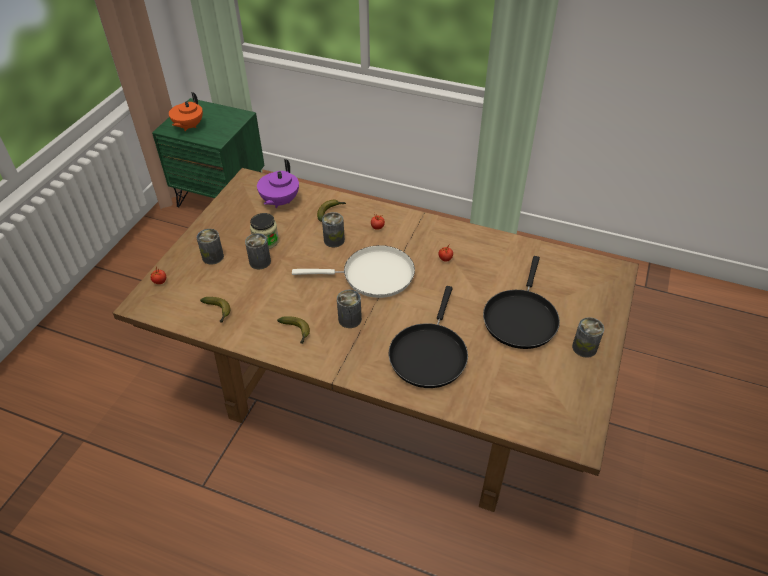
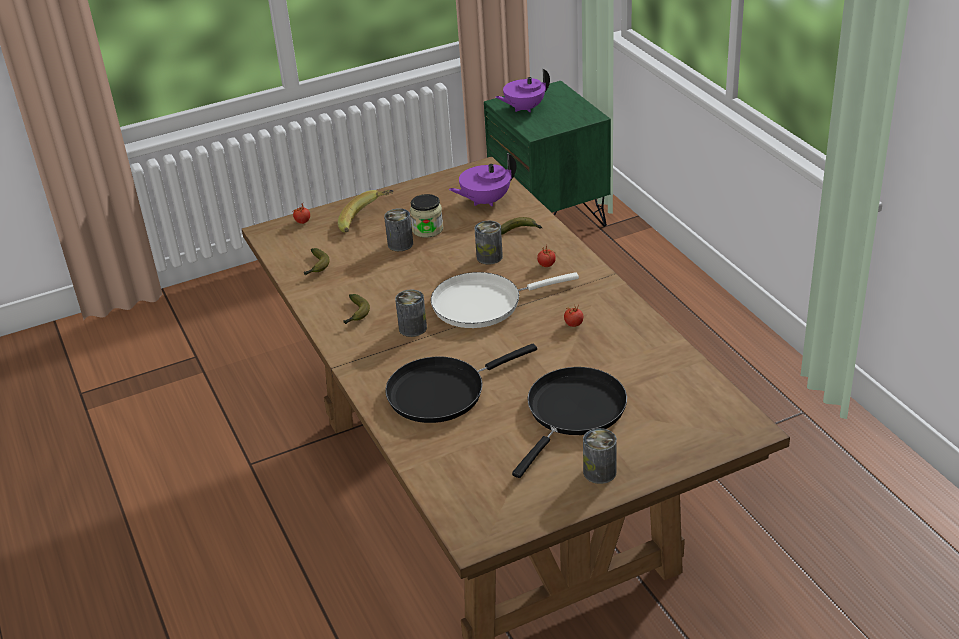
camera: 45 degrees right, 10 degrees down
(188, 127) = (524, 108): orange teapot -> purple teapot
(213, 257) = (367, 222): can -> banana
(373, 275) = (483, 304): white frying pan -> white frying pan turned 120 degrees clockwise
(520, 318) = (573, 412): black frying pan -> black frying pan turned 150 degrees clockwise

